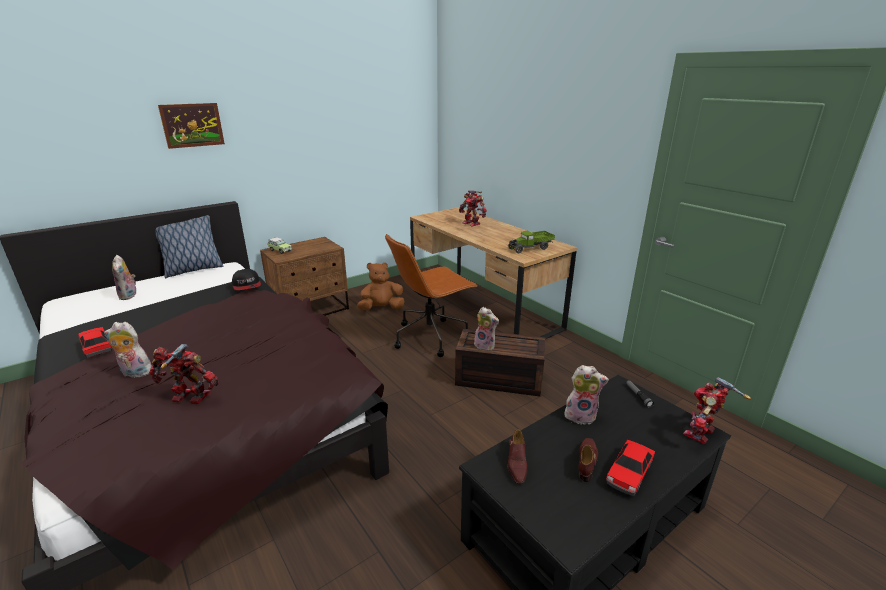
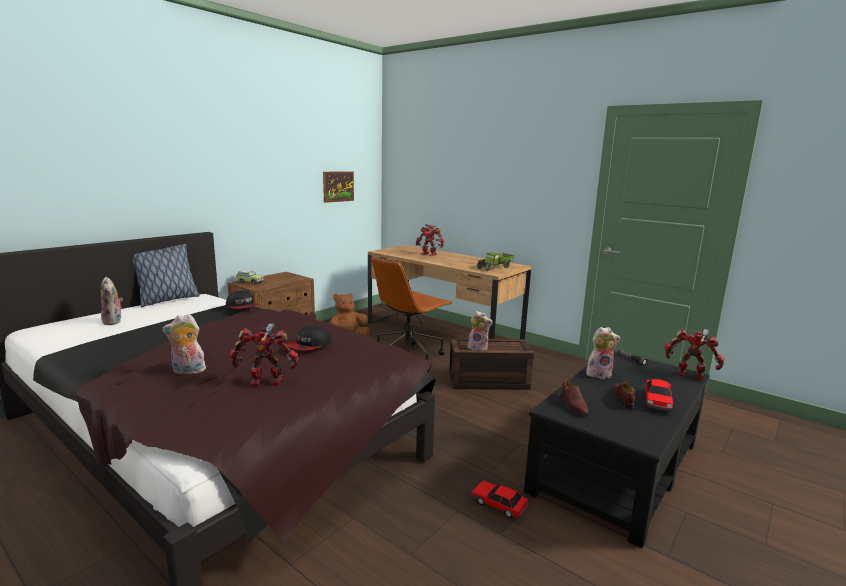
camera: 15 degrees left, 10 degrees down
(96, 347) = (122, 357): toy car -> toy car (498, 504)
(192, 125) = (175, 155): picture -> picture (338, 186)
(267, 348) = (309, 345): none -> cap
(701, 433) = (690, 375): toy robot -> toy robot turned 90 degrees clockwise

